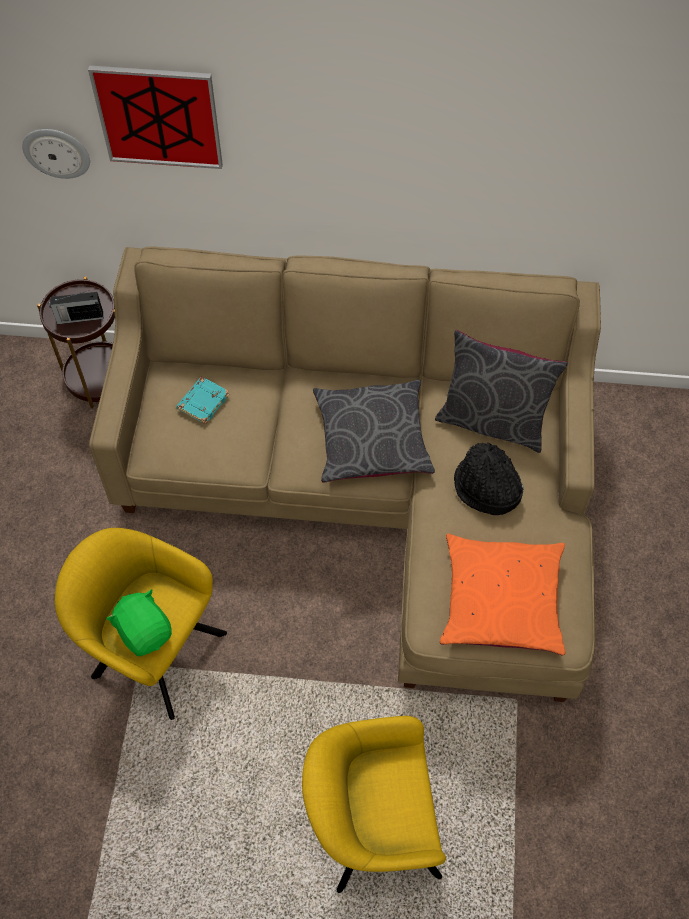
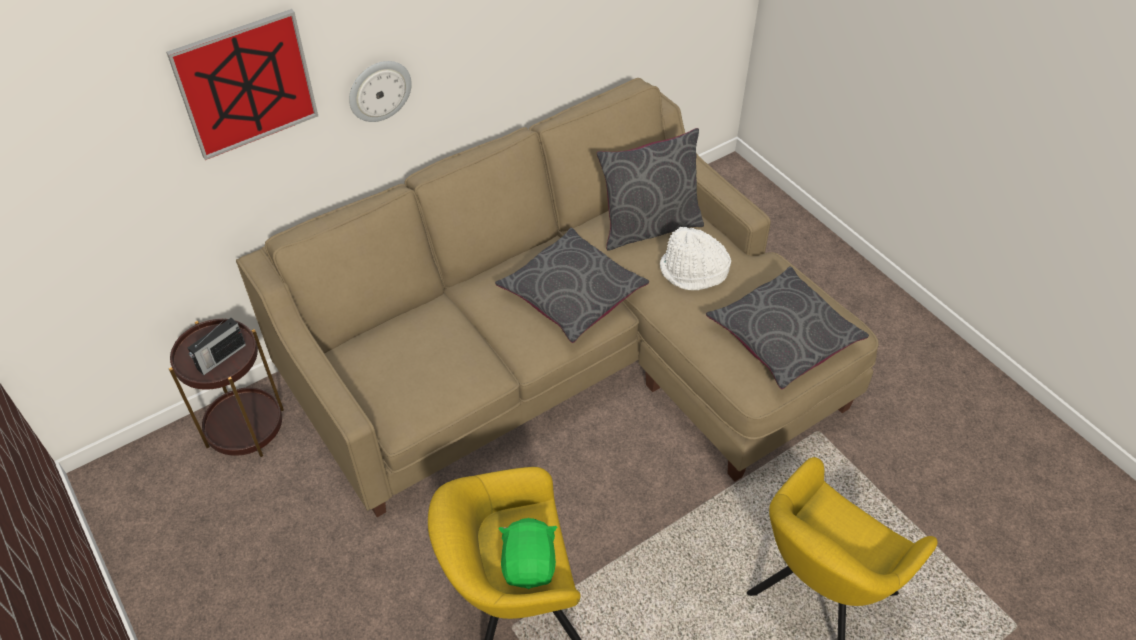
camera: 40 degrees left, 10 degrees down
(56, 152) = (143, 179): wall clock -> wall clock (379, 90)
(144, 631) = (529, 565): green plush toy -> green plush toy turned 75 degrees clockwise
(203, 402) = (405, 353): turquoise book -> none
(486, 489) = (693, 272): black hat -> white hat
(501, 600) = (783, 336): orange pillow -> grey pillow

